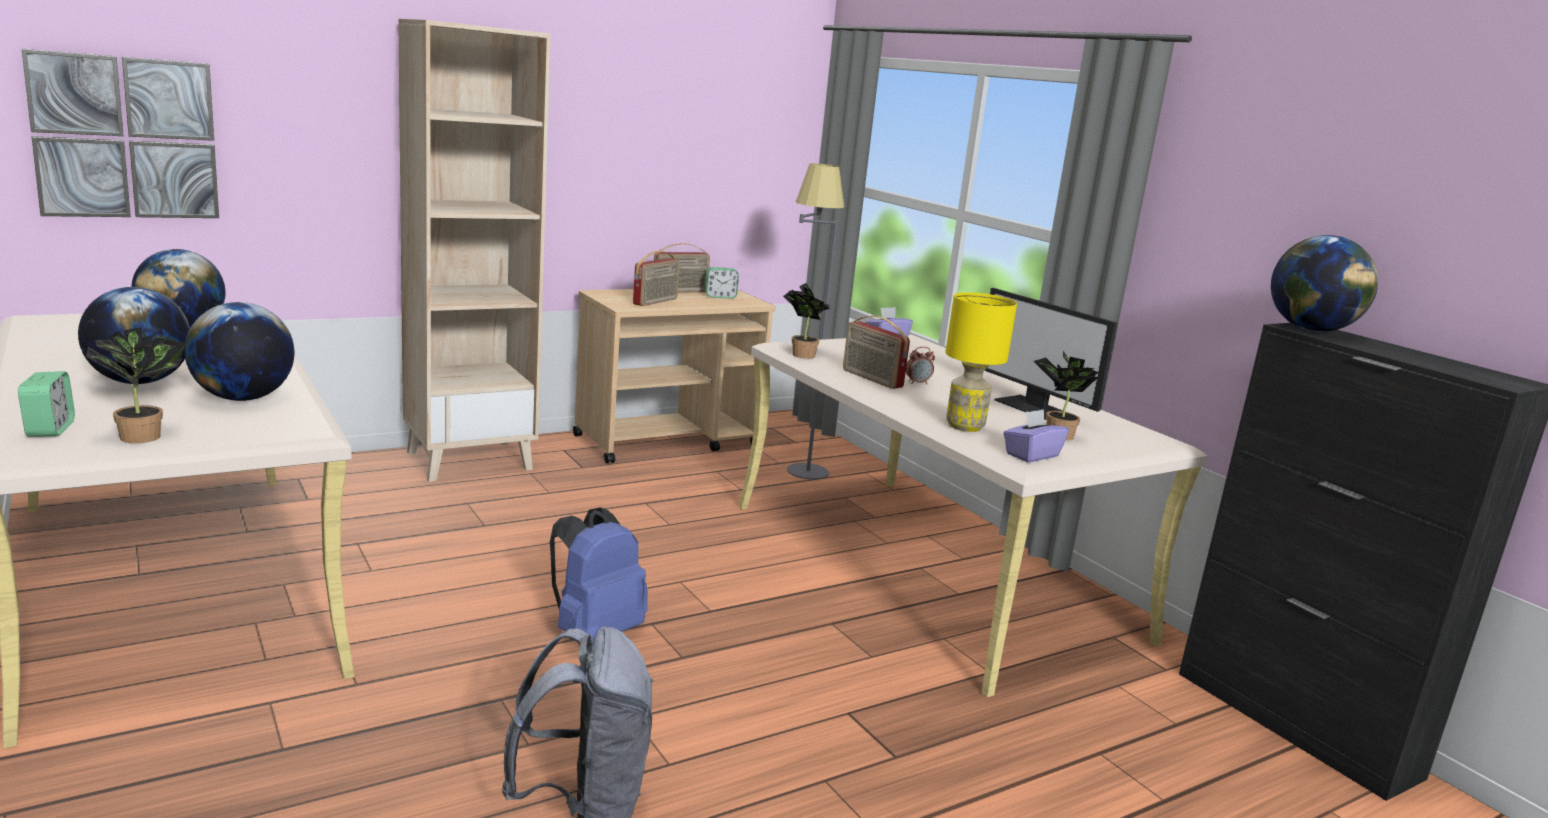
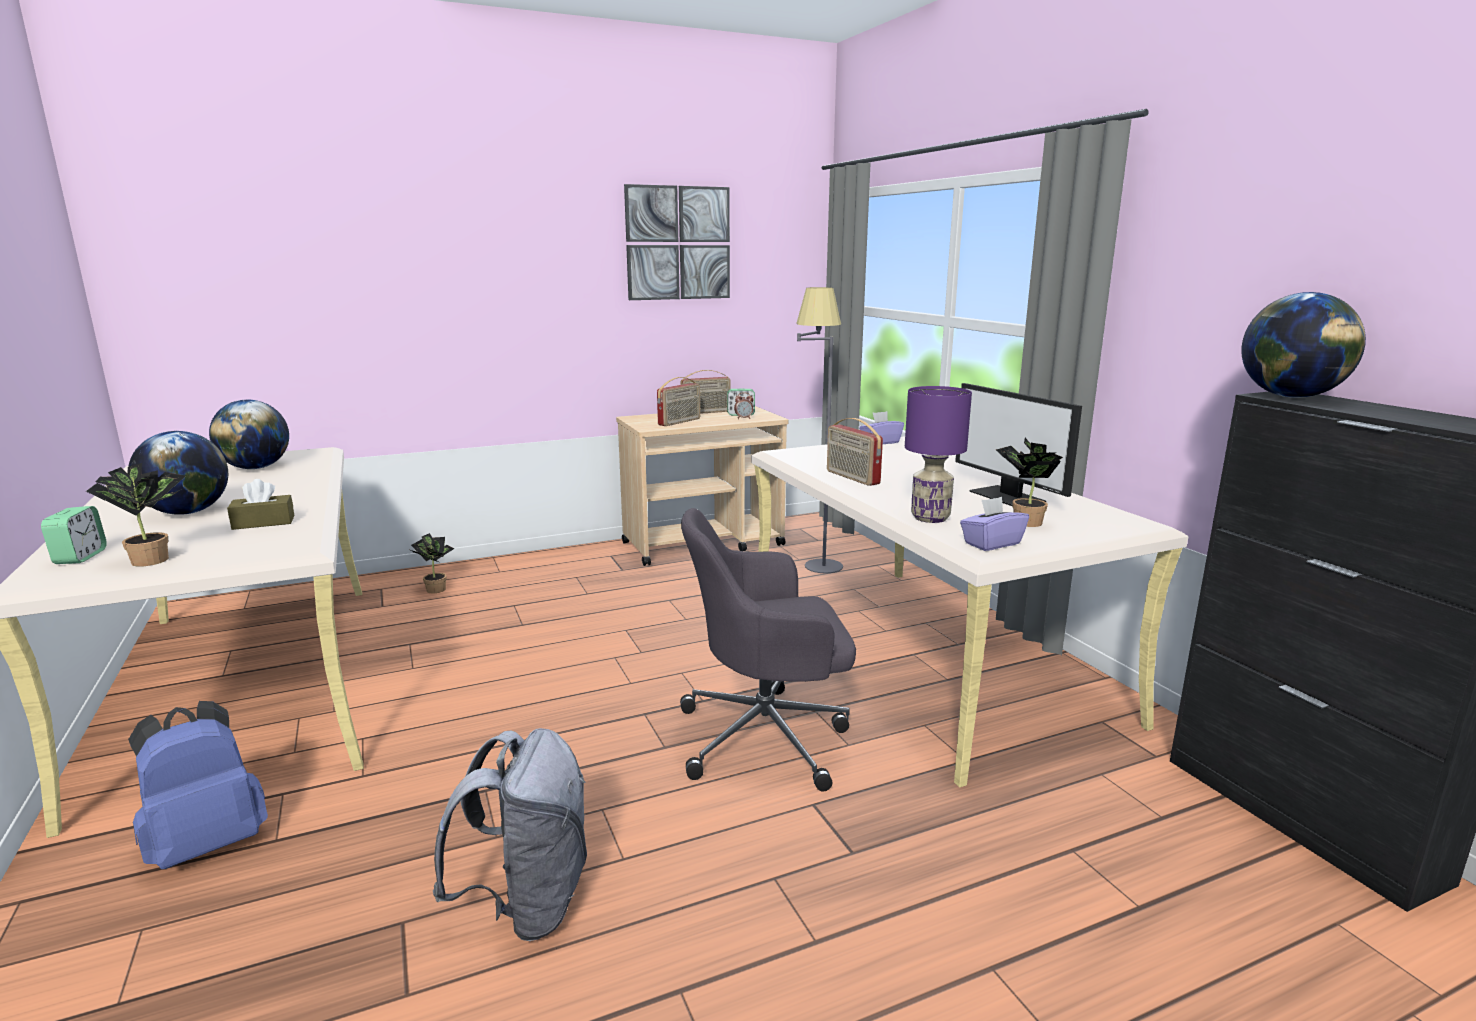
camera: 10 degrees right, 0 degrees up
(126, 138) = (221, 312): picture -> picture (678, 243)
(243, 398) = (263, 522): globe -> brown tissue box
(470, 460) = (528, 567): beige bookcase -> none
(594, 632) = (589, 723): blue backpack -> blue backpack (208, 843)
(787, 648) = (767, 737): none -> grey office chair
(801, 354) = (792, 459): potted plant -> potted plant (435, 588)
(917, 383) = (897, 479): alarm clock -> alarm clock (743, 418)
(964, 426) = (929, 518): yellow table lamp -> purple table lamp

